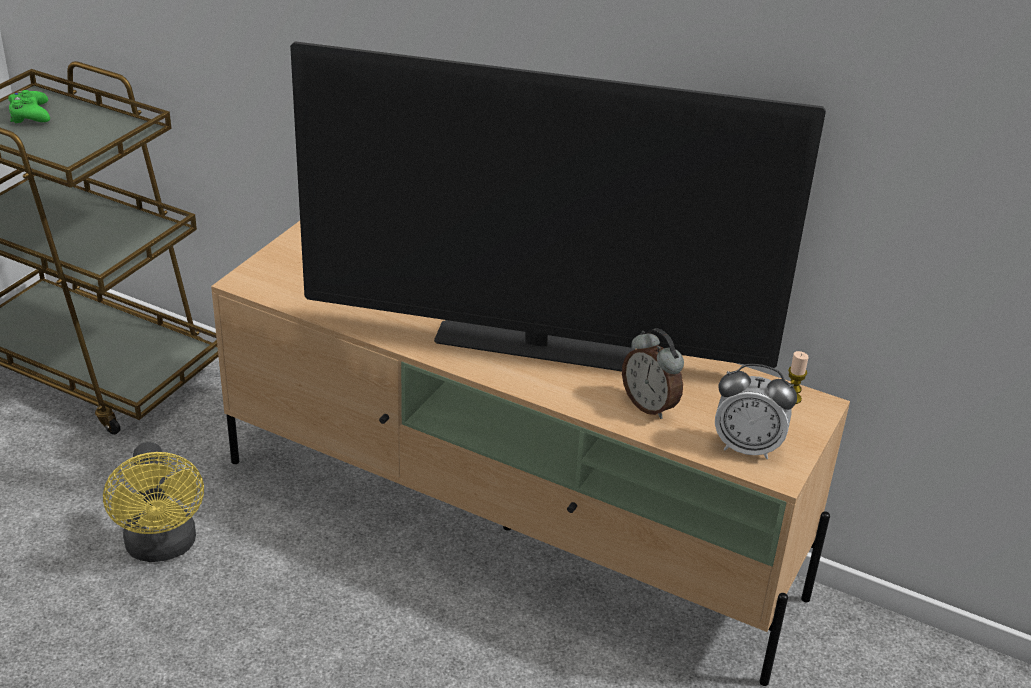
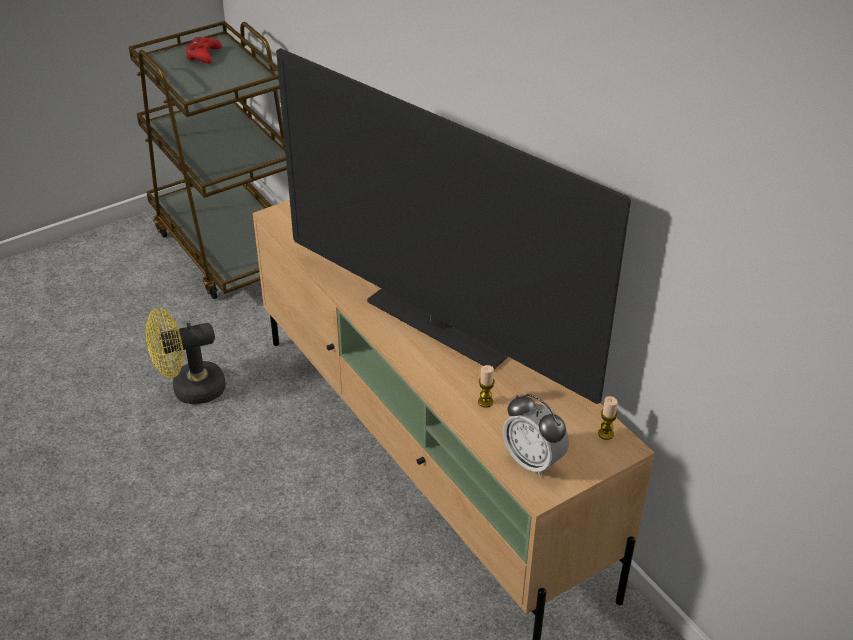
camera: 30 degrees right, 5 degrees up
(30, 115) = (203, 55): green game controller -> red game controller
(162, 547) = (190, 389): yellow fan -> yellow fan turned 60 degrees clockwise
(650, 405) = (485, 402): alarm clock -> candle

